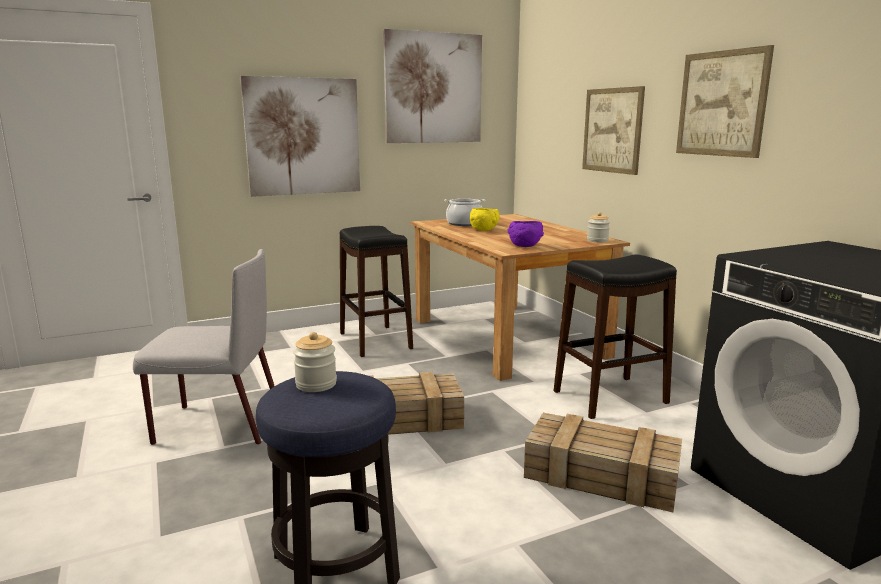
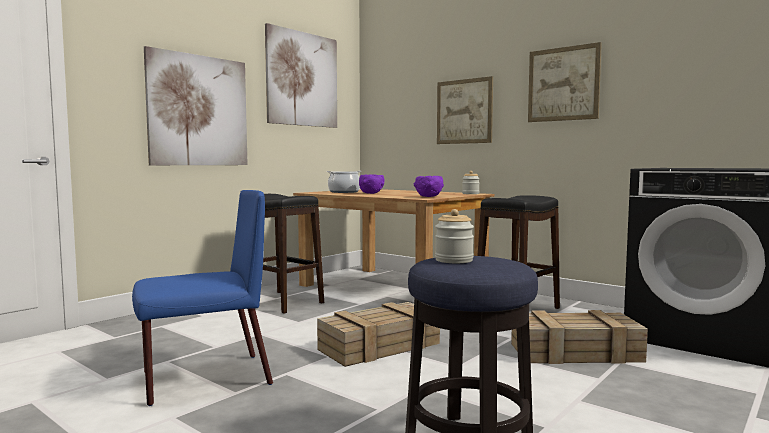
camera: 25 degrees left, 10 degrees down
(216, 425) = (204, 379): grey chair -> blue chair
(484, 230) = (371, 193): yellow bowl -> purple bowl

